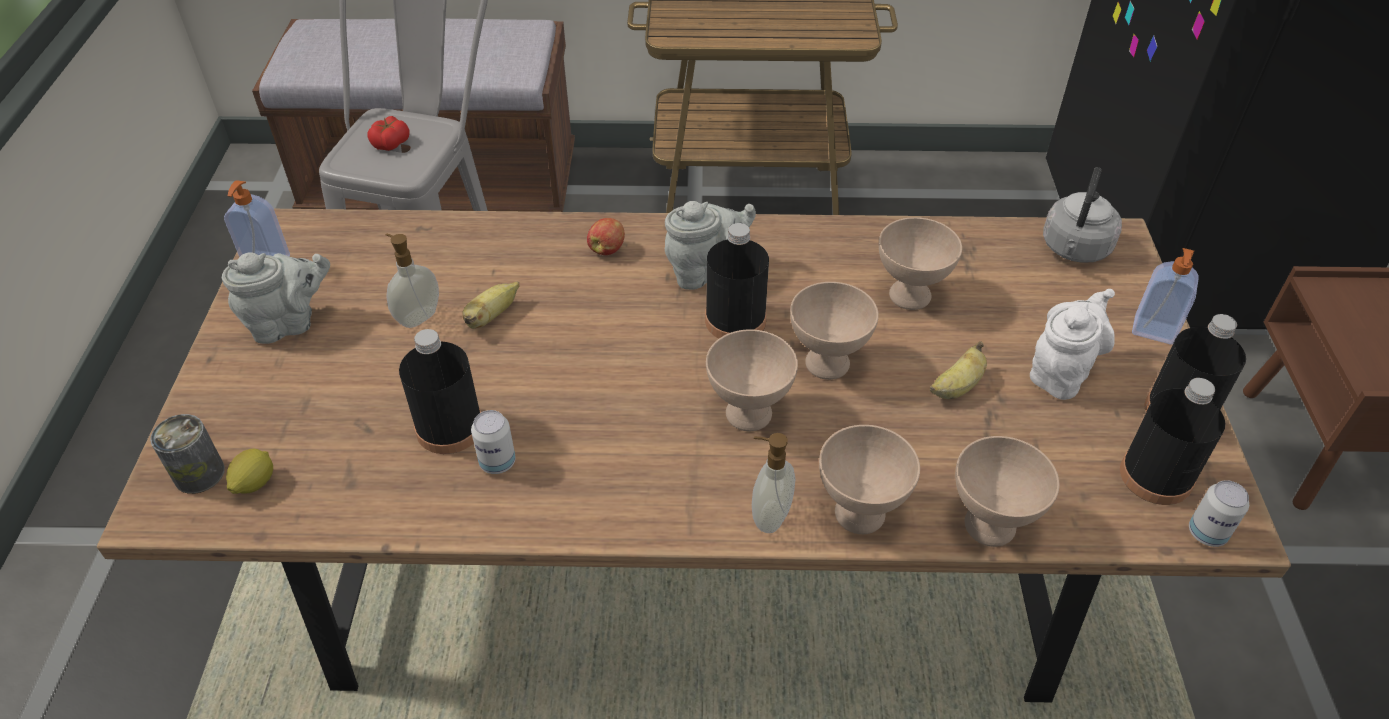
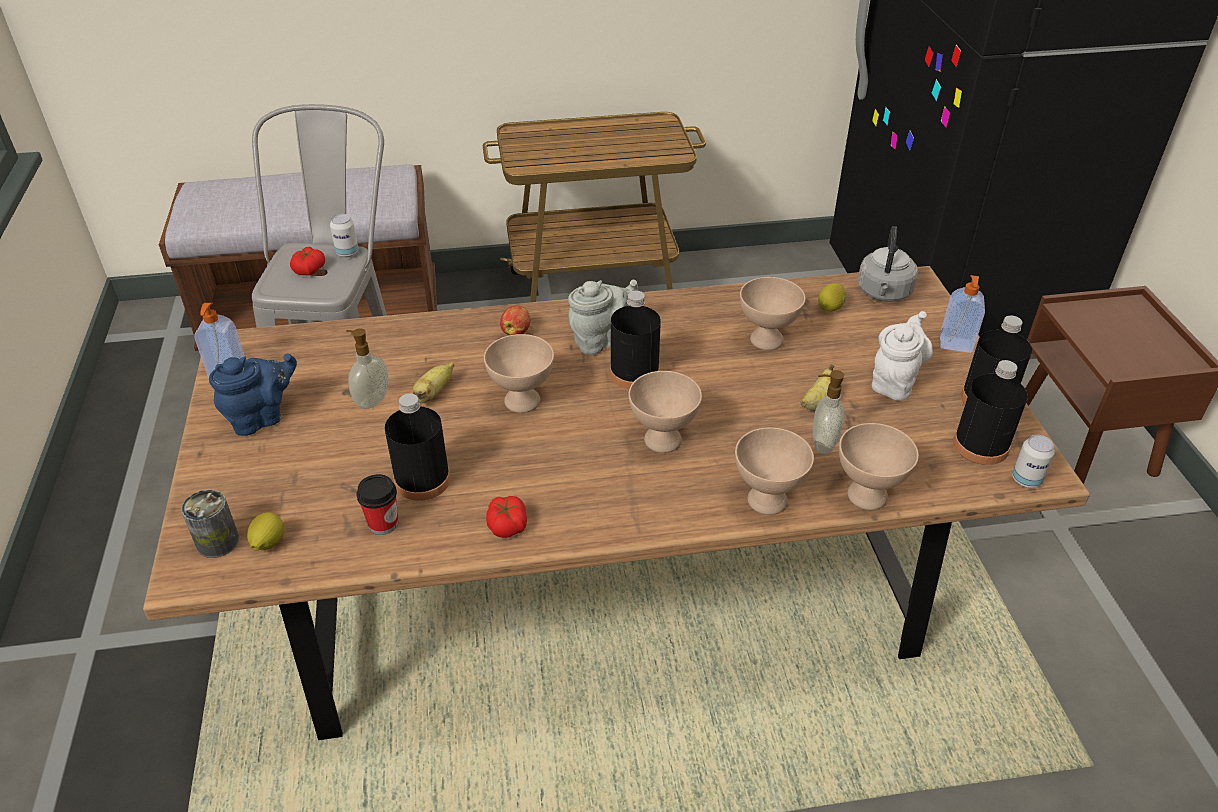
camera: 10 degrees left, 5 degrees down
(289, 323) = (262, 418): grey teapot -> blue teapot
(390, 478) = (383, 524): none -> cup
(497, 462) = (469, 501): can -> can (347, 253)
(533, 500) = (507, 525): none -> tomato
(769, 516) = (698, 511): soap dispenser -> soap dispenser (822, 443)
(828, 364) = (716, 397): beige bowl -> beige bowl (523, 402)
(1001, 261) = (831, 307): none -> lemon

